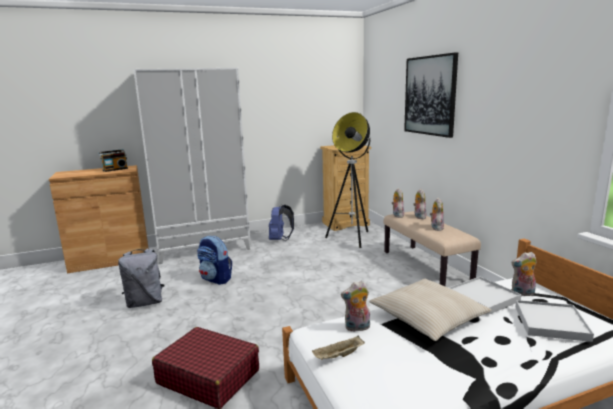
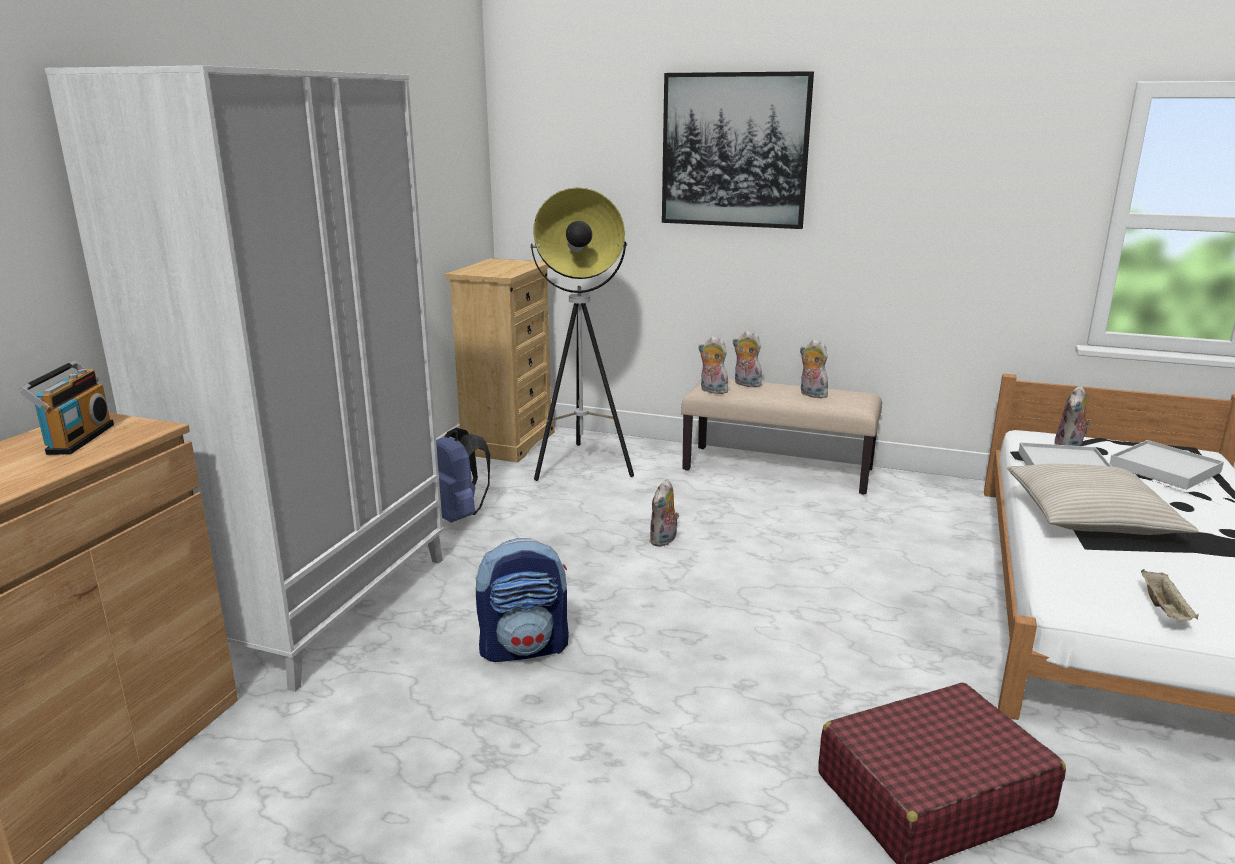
camera: 50 degrees left, 5 degrees up
(145, 302) = (498, 780): grey backpack -> none
(357, 328) = (1084, 567): plush toy -> plush toy (664, 541)

